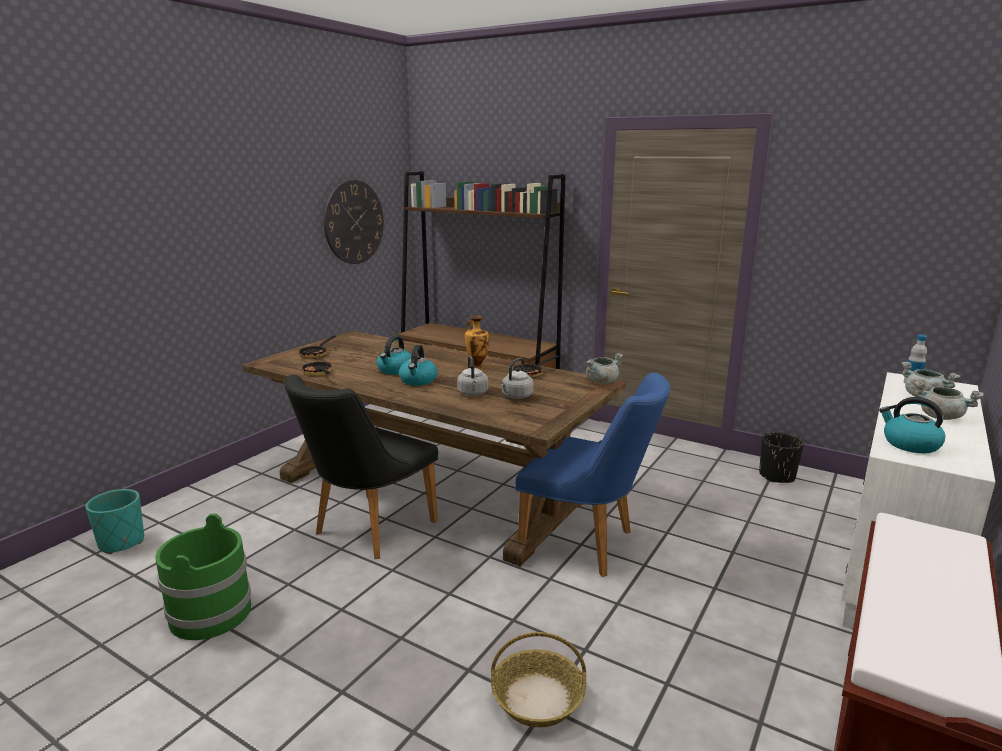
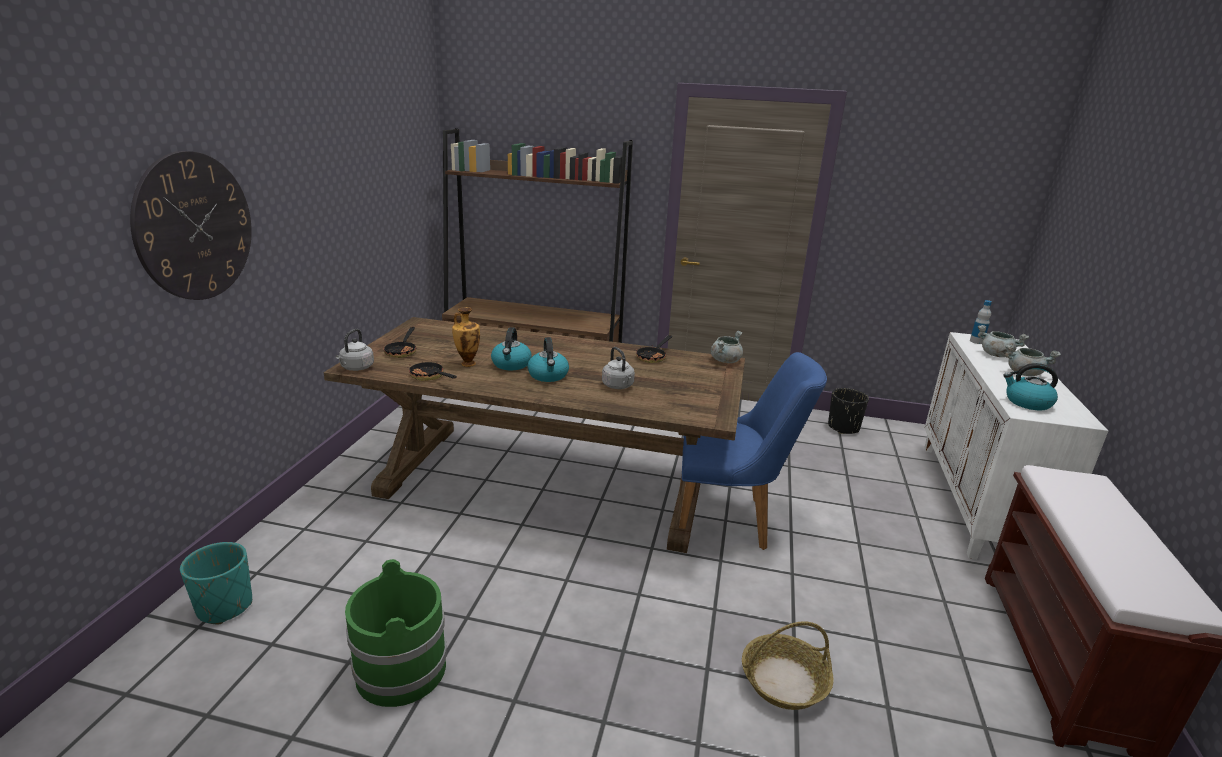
camera: 20 degrees left, 5 degrees up
(354, 222) = (395, 190): wall clock -> wall clock (195, 227)
(366, 531) = (511, 542): black chair -> none
(477, 367) = (593, 353): vase -> vase (467, 363)
(516, 396) = (663, 385): grey kettle -> grey kettle (356, 368)

